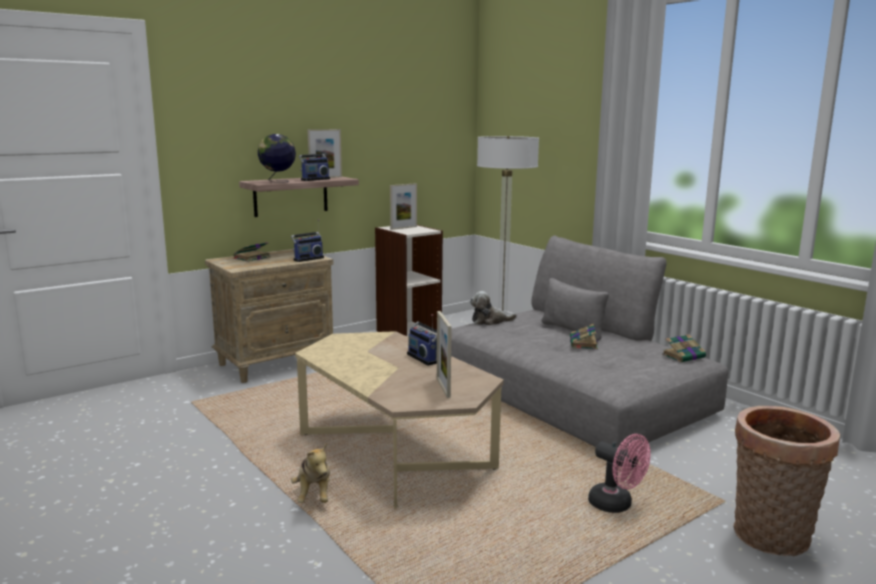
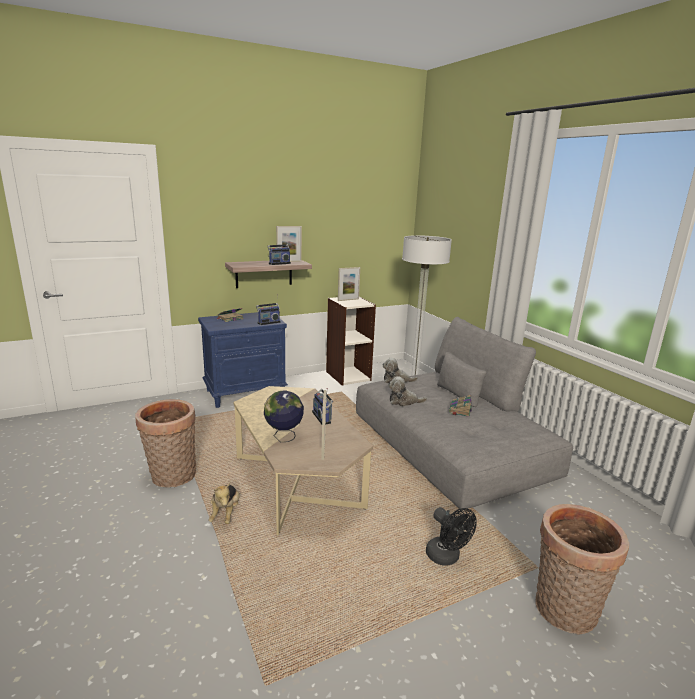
camera: 10 degrees right, 5 degrees up
(218, 465) = (172, 477): none -> basket
(276, 363) = (245, 393): beige nightstand -> blue nightstand
(278, 182) = (250, 265): globe -> globe (283, 437)
(510, 341) = (404, 401): none -> plush toy
(616, 505) = (446, 558): pink fan -> black fan
(684, 356) = (537, 431): book -> none

